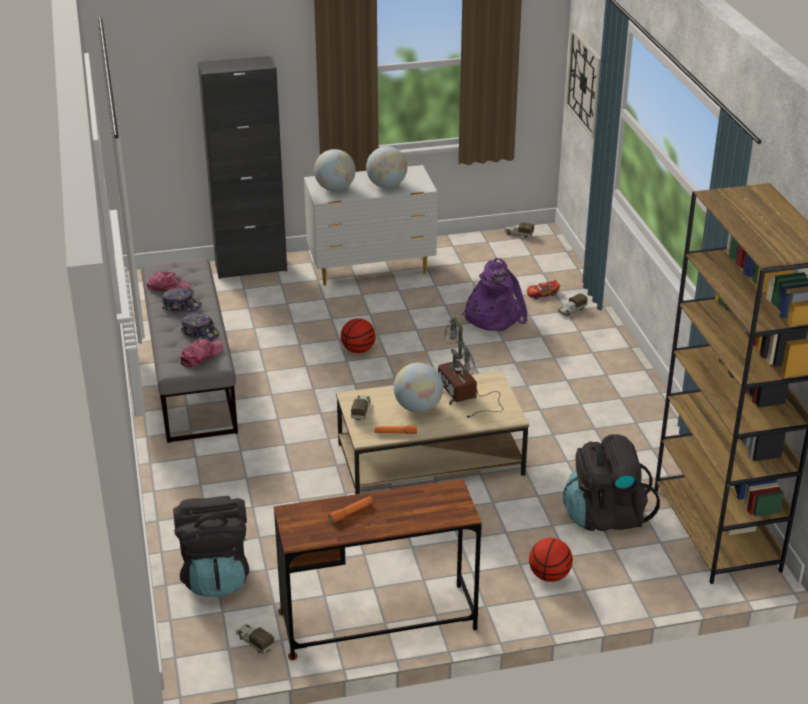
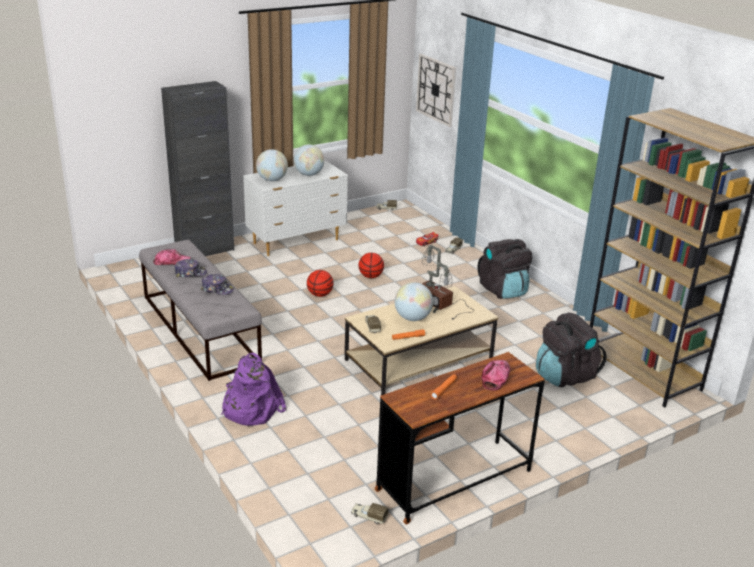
camera: 20 degrees left, 5 degrees down
(201, 356) = (228, 305): cap -> cap (495, 377)
(216, 575) = (306, 471): black backpack -> black backpack (503, 290)
(492, 316) = (401, 260): purple backpack -> purple backpack (250, 408)
(549, 575) = (555, 423): basketball -> basketball (370, 276)

